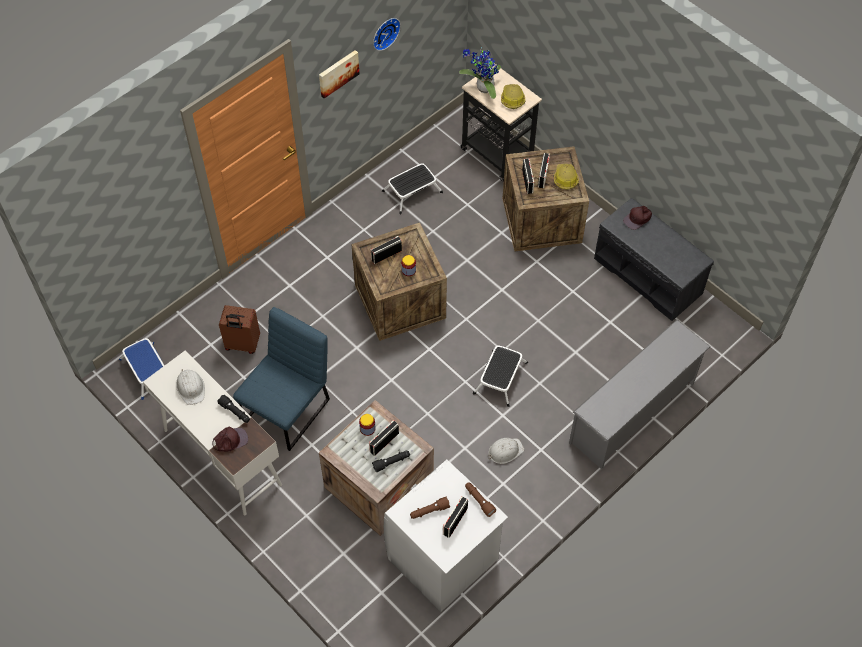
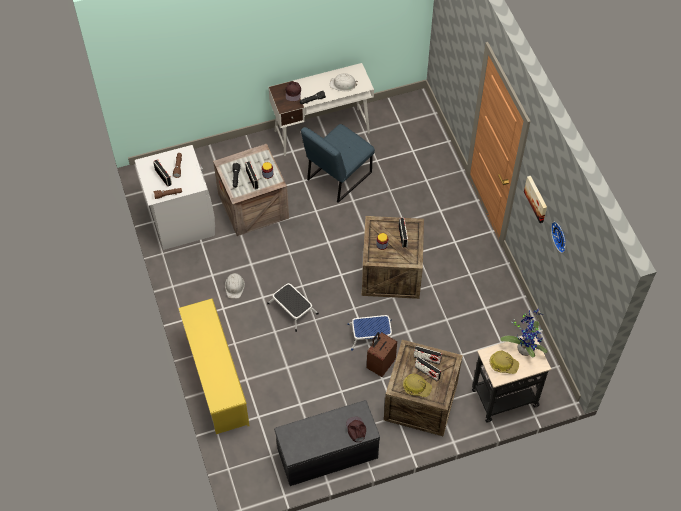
camera: 115 degrees right, 0 degrees up
(148, 370) = (409, 112): blue step ladder -> blue step ladder (371, 335)
(242, 345) = (403, 168): brown suitcase -> brown suitcase (380, 365)
(288, 409) = (337, 177): blue chair -> blue chair turned 75 degrees clockwise
(412, 192) = (492, 321): black step ladder -> none
(633, 413) = (216, 380): grey shoe rack -> yellow shoe rack

